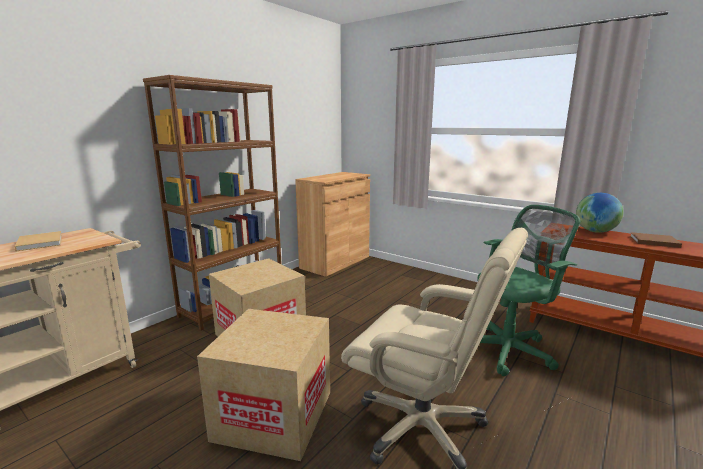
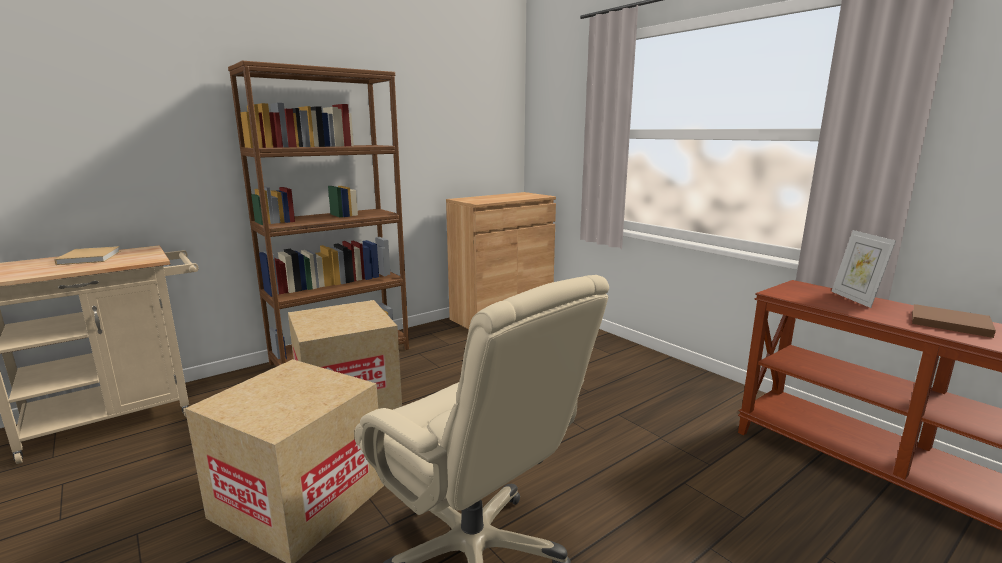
camera: 15 degrees right, 0 degrees up
(509, 350) = (677, 470): green office chair -> none
(595, 231) = (855, 299): globe -> picture frame

